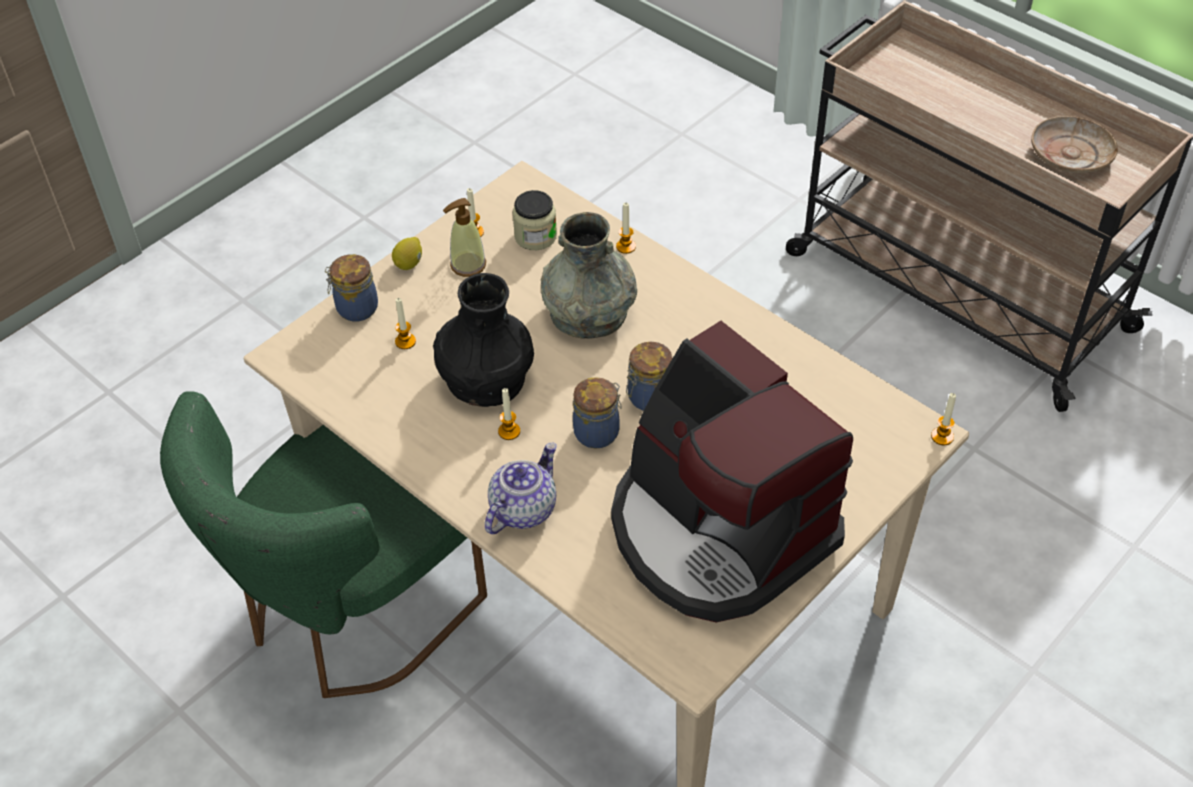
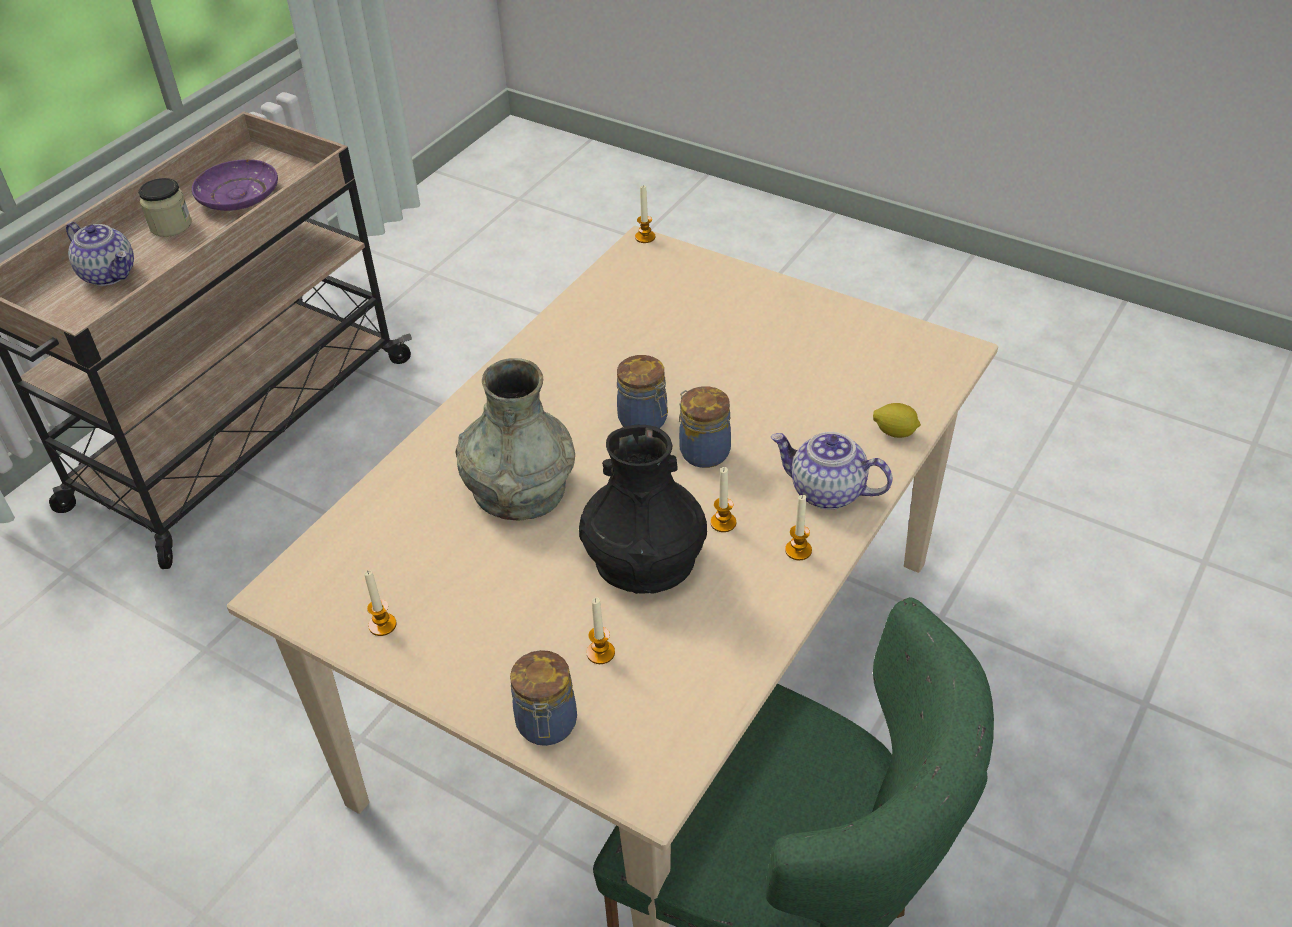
camera: 100 degrees left, 5 degrees down
(409, 263) = (450, 684): lemon -> lemon (895, 432)
(468, 265) = (448, 618): soap dispenser -> none
(535, 236) = (388, 559): jar -> jar (171, 225)
(626, 246) = (404, 473): candle -> candle (798, 550)
(718, 531) = (801, 353): coffee machine -> none
(946, 86) = (110, 274): none -> teapot
(1070, 154) = (238, 196): beige plate -> purple plate

